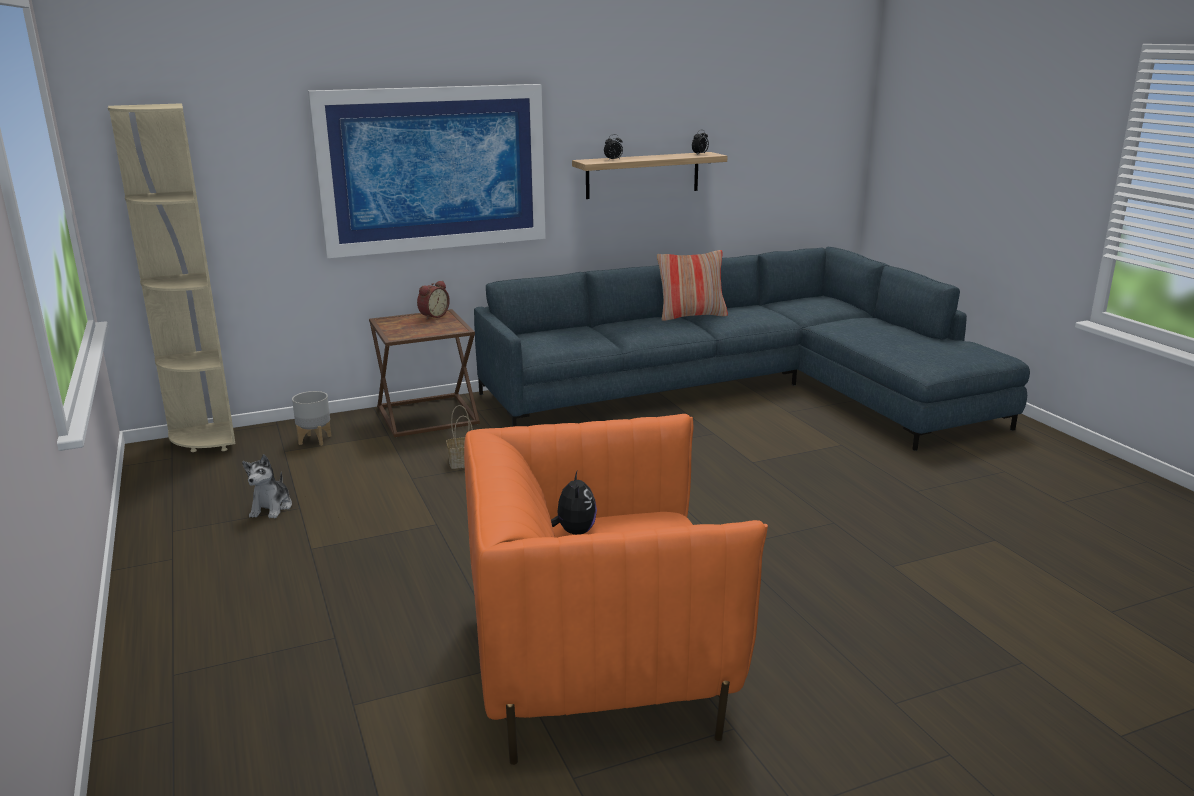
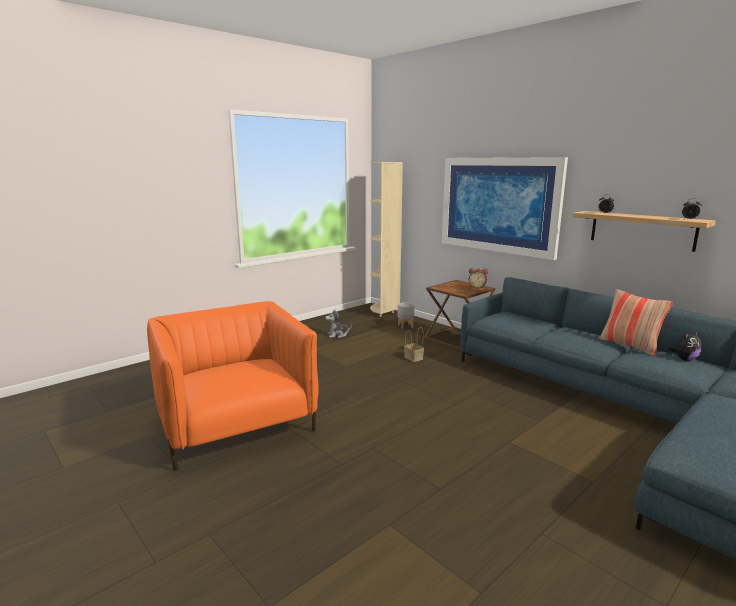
camera: 70 degrees right, 5 degrees down
(574, 532) = (258, 362): plush toy -> plush toy (684, 359)

